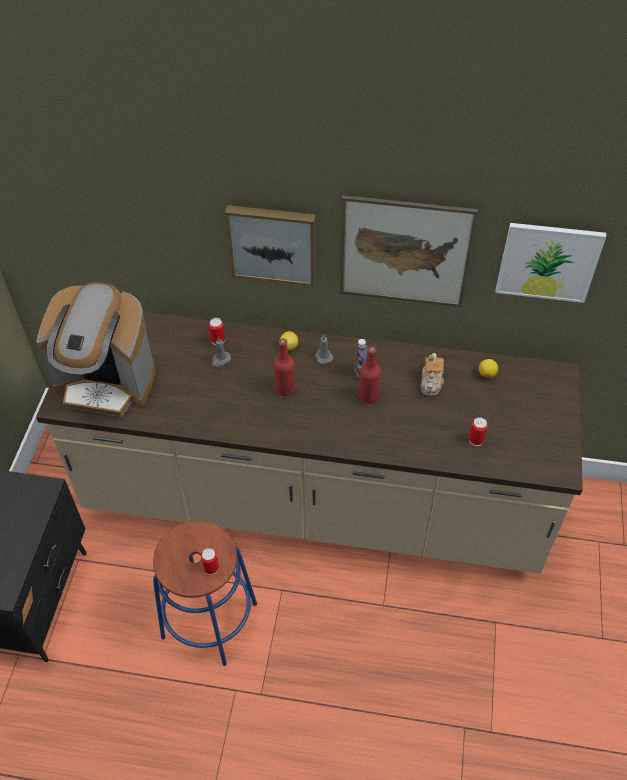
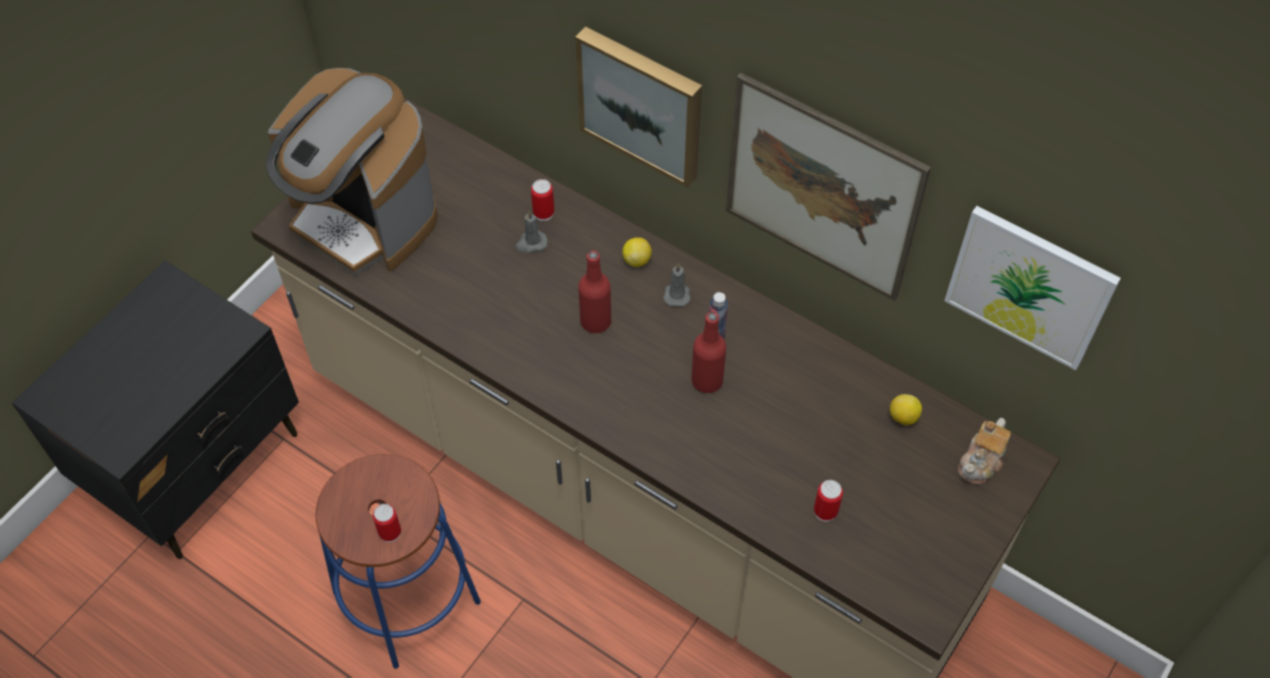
camera: 25 degrees right, 5 degrees up
(431, 382) = (812, 396): teapot -> teapot (981, 461)

